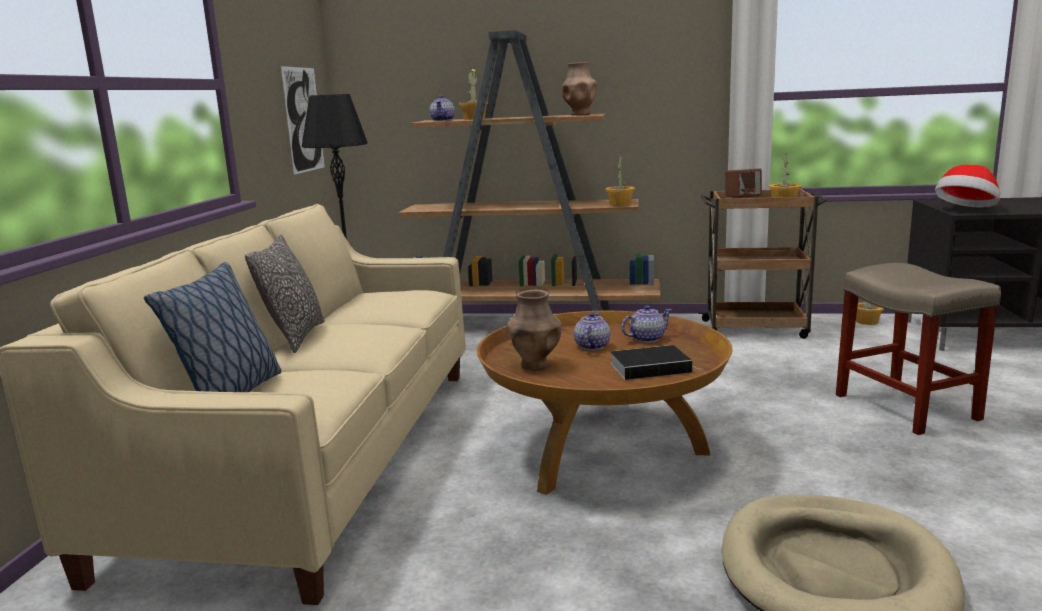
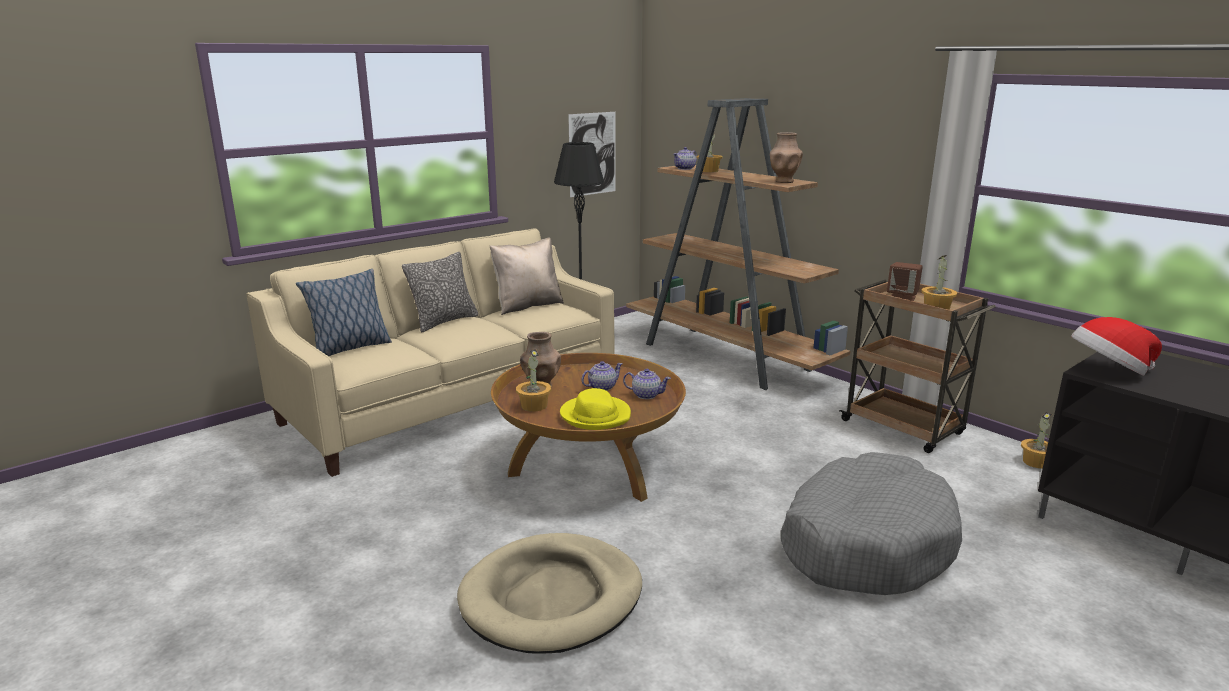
camera: 40 degrees right, 5 degrees up
(358, 300) = (527, 306): none -> beige pillow
(619, 204) = (799, 272): potted plant -> potted plant (534, 405)
(652, 367) = (595, 415): book -> yellow hat
(908, 407) = (865, 543): beige stool -> grey dog bed

